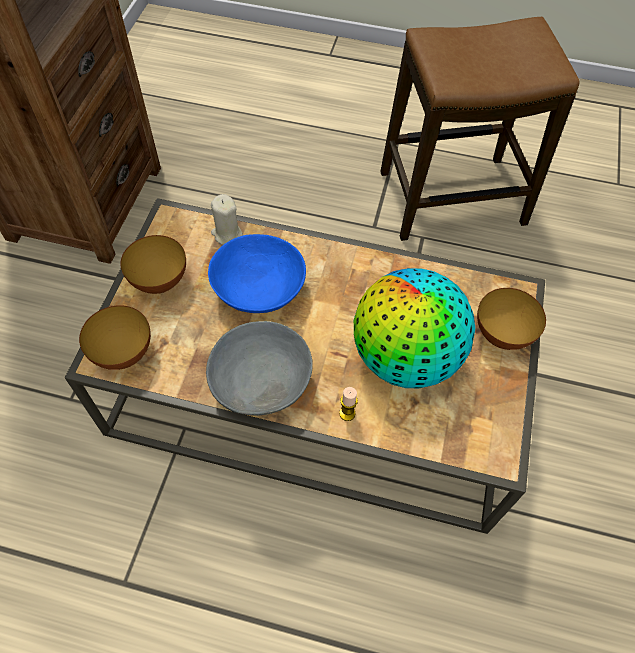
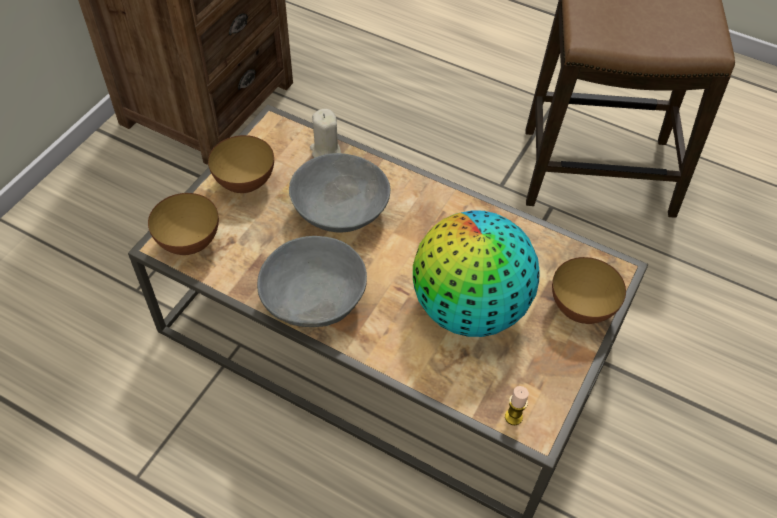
camera: 15 degrees right, 5 degrees down
(258, 291) = (339, 212): blue bowl -> grey bowl
(347, 413) = (391, 348): candle -> candle (513, 417)

